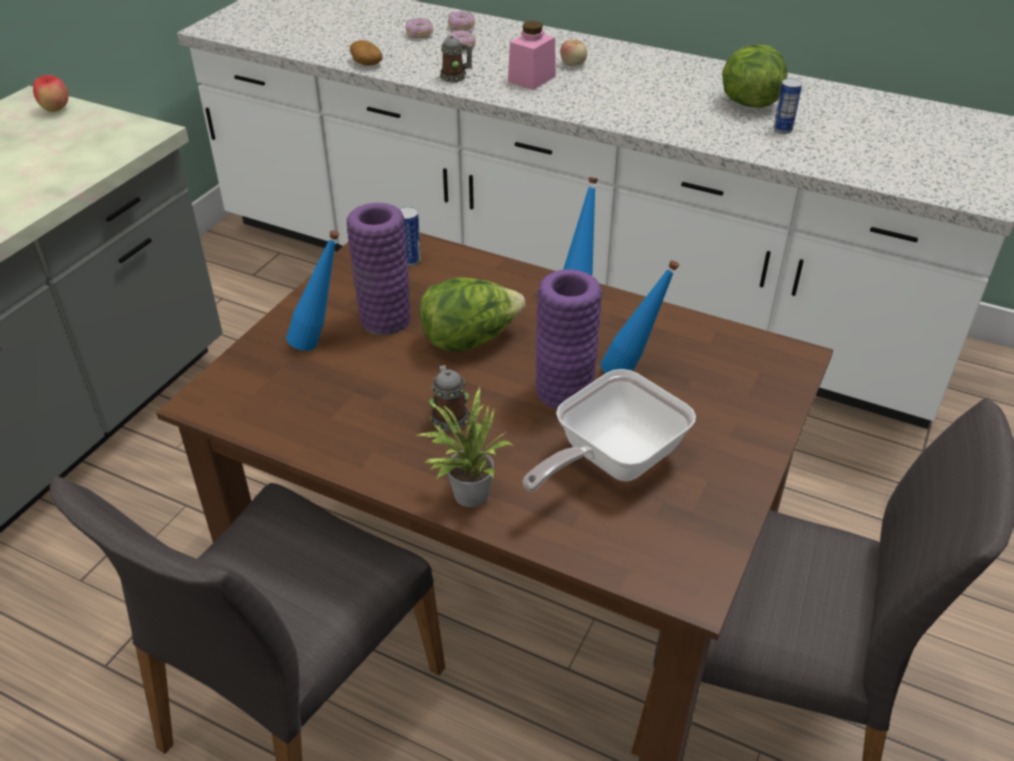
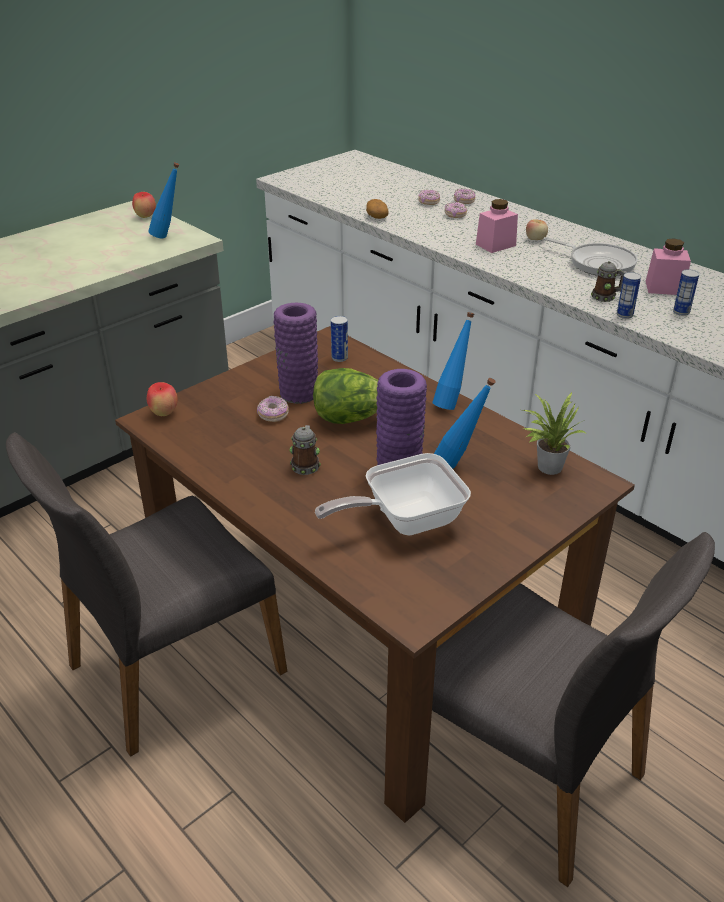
camera: 20 degrees right, 5 degrees down
(221, 387) = (164, 413): none -> apple
(320, 342) = (245, 398): blue bottle -> blue bottle (168, 236)
(369, 357) = (273, 415): none -> donut
(456, 77) = (438, 235): mug -> mug (606, 297)
(466, 494) = (287, 517): potted plant -> potted plant (546, 466)
(659, 84) = (598, 263): none -> frying pan
(726, 144) = (624, 315): none -> can
(748, 103) = (664, 288): lettuce -> pink jar

